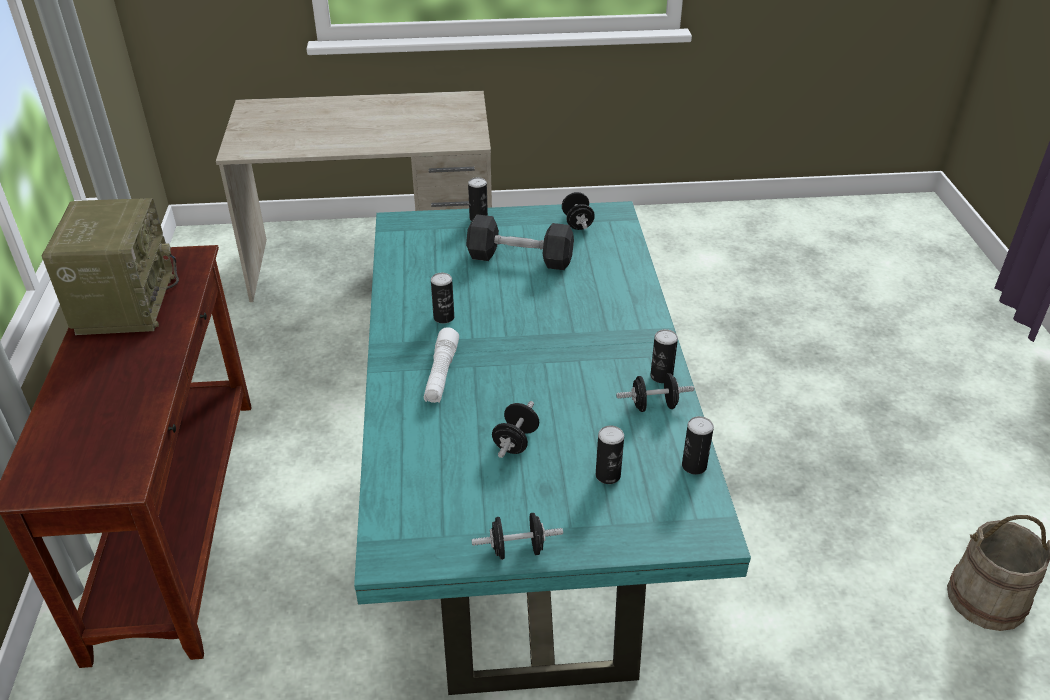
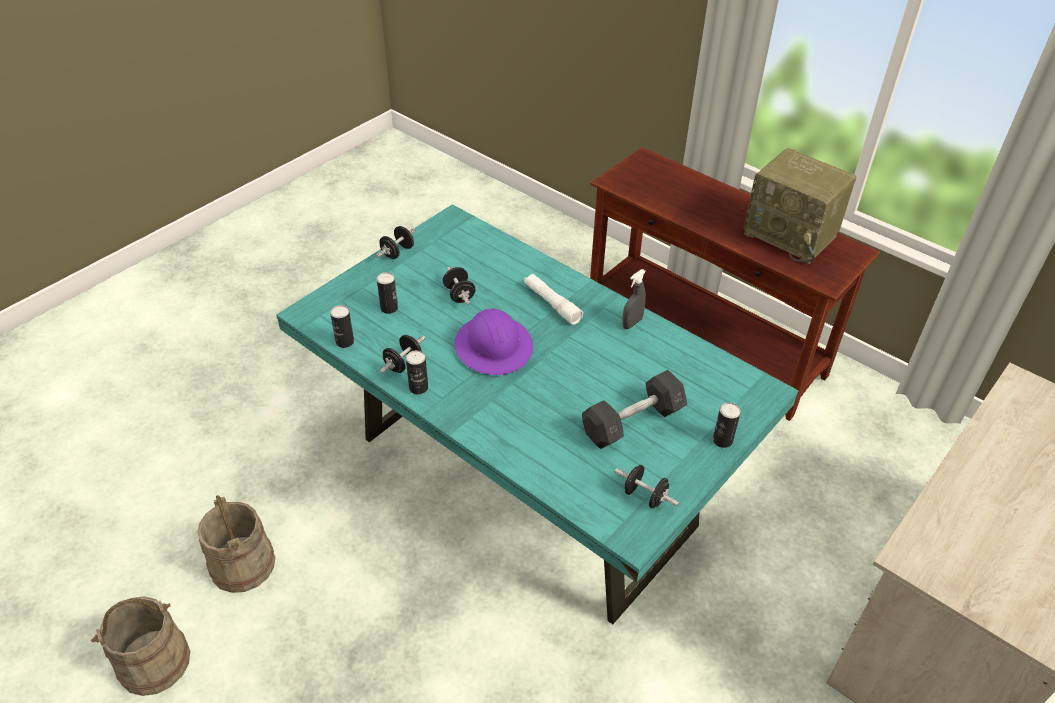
camera: 135 degrees right, 5 degrees up
(403, 315) = (632, 323): none -> grey spray bottle
(444, 317) = (607, 338): can -> none
(549, 369) = (494, 346): none -> purple hard hat
(862, 633) = (242, 564): none -> beige bucket

